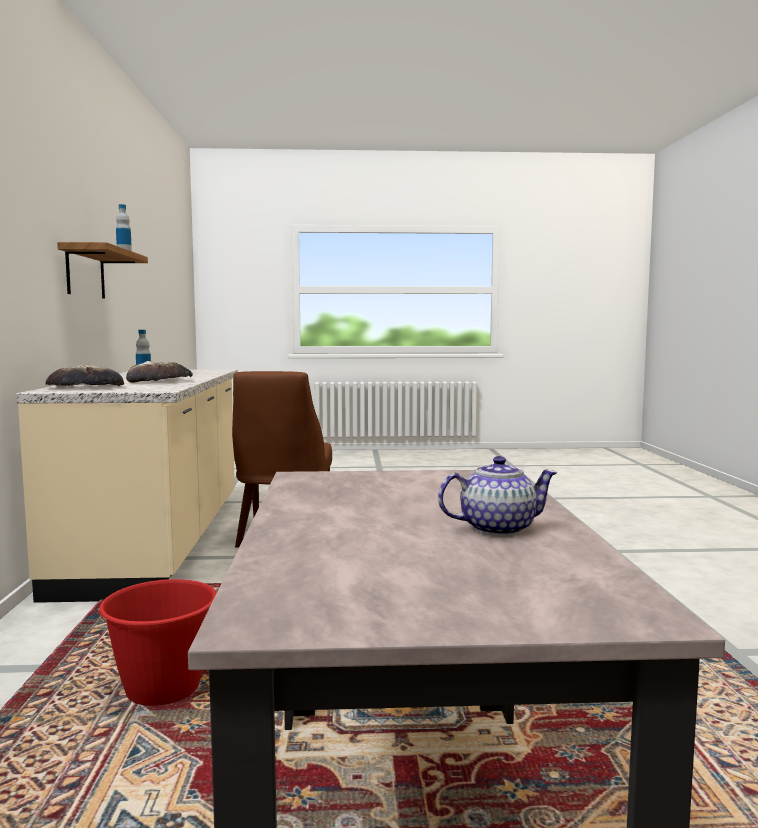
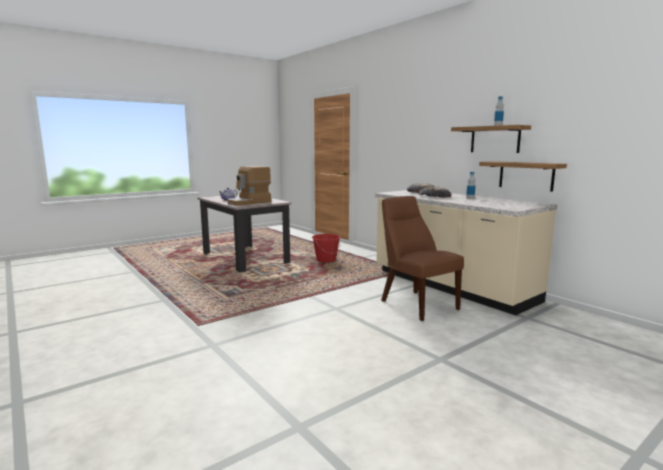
camera: 145 degrees right, 5 degrees up
(110, 334) = (526, 175): none -> shelf
(429, 488) = (249, 202): none -> coffee machine

